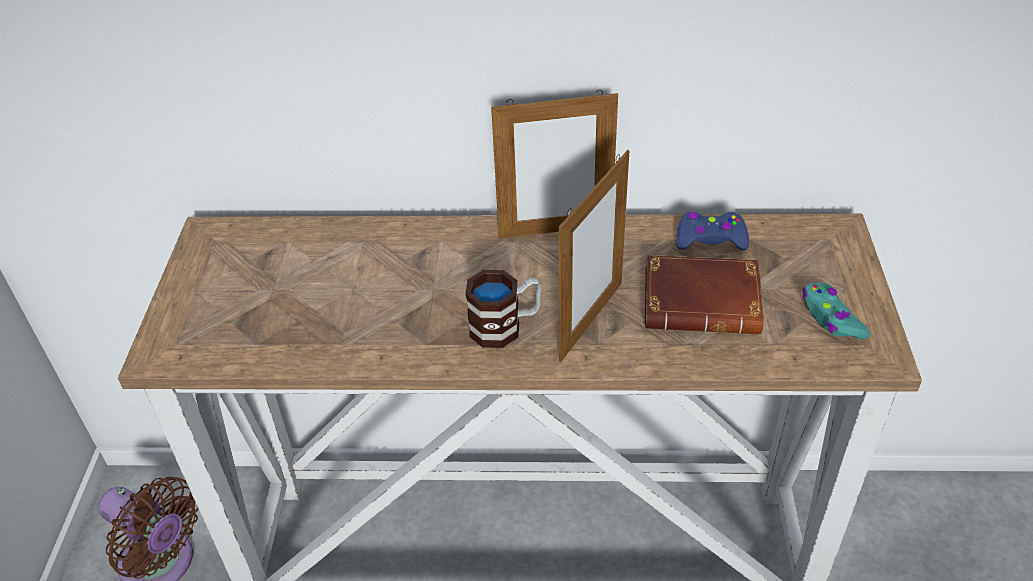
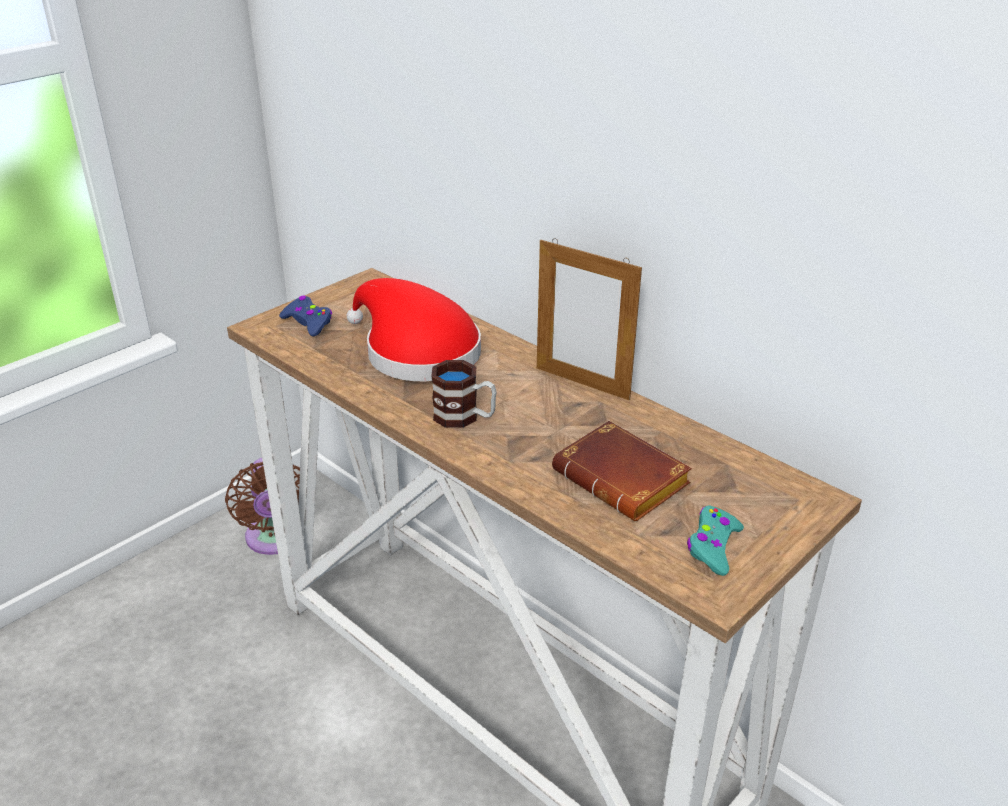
camera: 40 degrees right, 10 degrees down
(368, 286) = (416, 352): none -> red hat
(591, 321) = (525, 445): picture frame -> none
(710, 239) = (693, 446): blue game controller -> blue game controller (308, 322)

